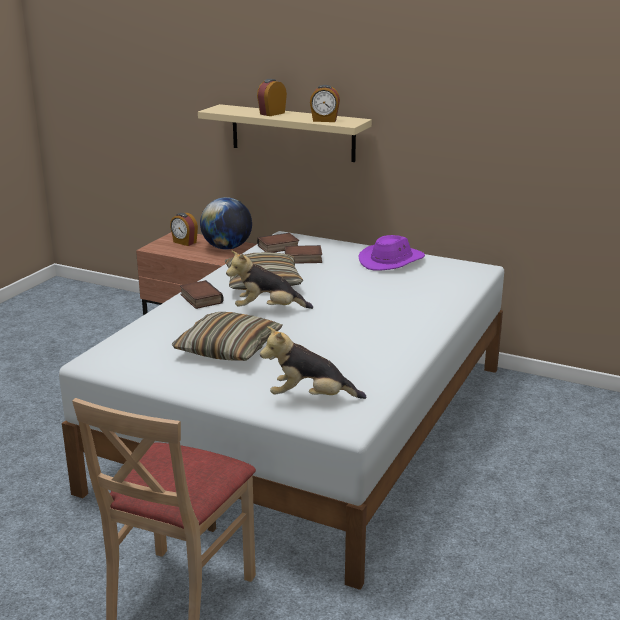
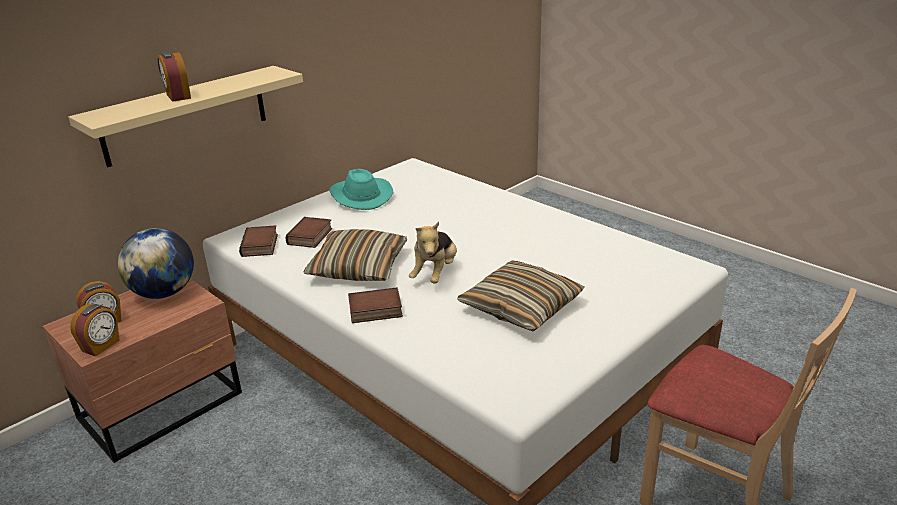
camera: 70 degrees left, 5 degrees up
(310, 398) = (643, 277): plush toy -> none
(324, 120) = (252, 80): alarm clock -> alarm clock (101, 346)
(392, 261) = (360, 196): purple hat -> turquoise hat

